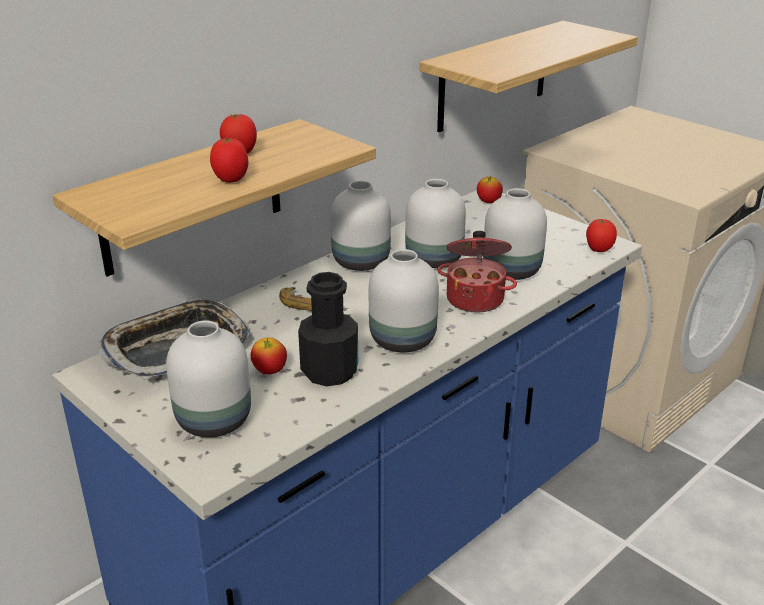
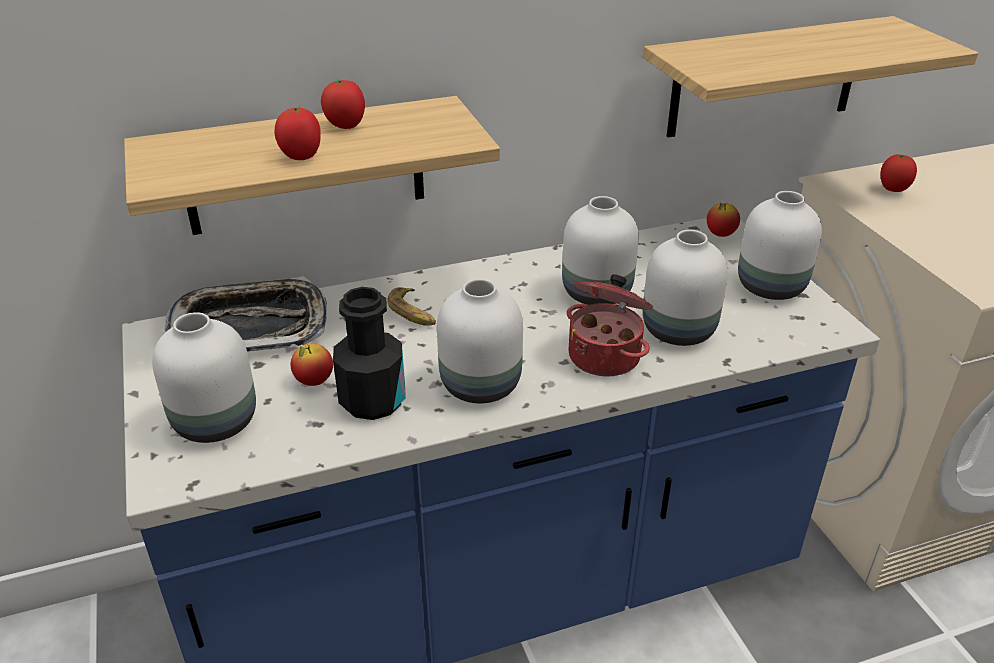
camera: 25 degrees right, 5 degrees up
(361, 262) = (511, 276): white vase -> white vase (770, 288)
(598, 250) = (812, 331): tomato -> tomato (893, 190)

